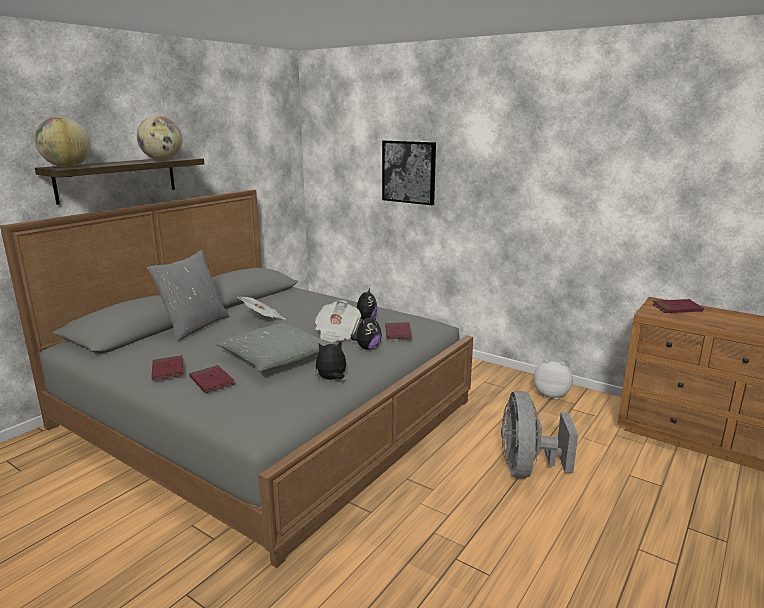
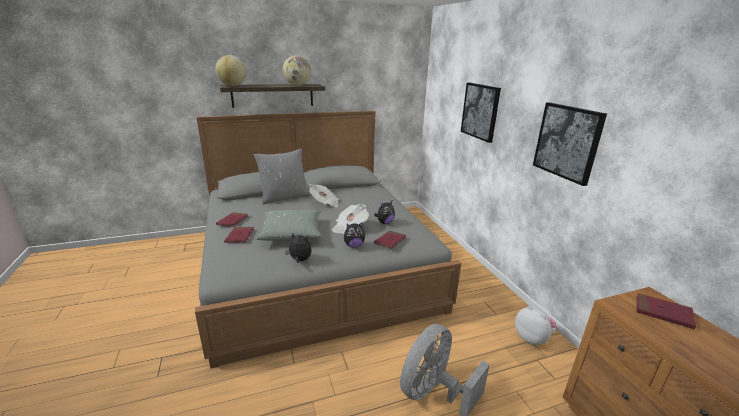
camera: 35 degrees right, 5 degrees up
(535, 186) = (567, 142): none -> picture

